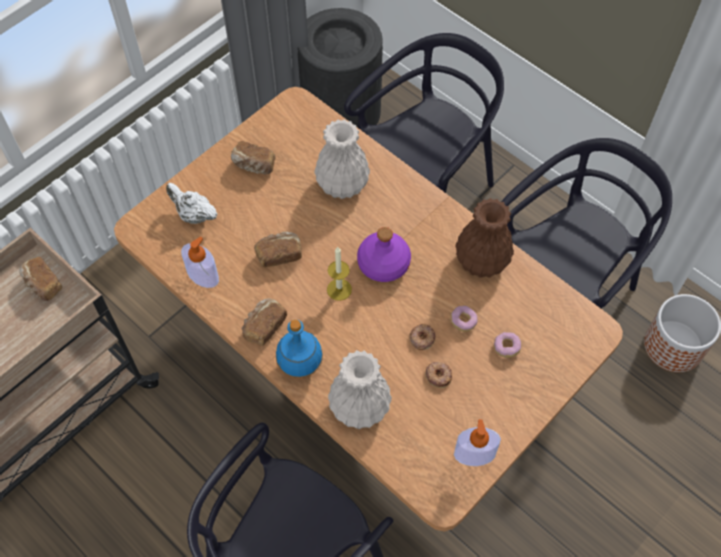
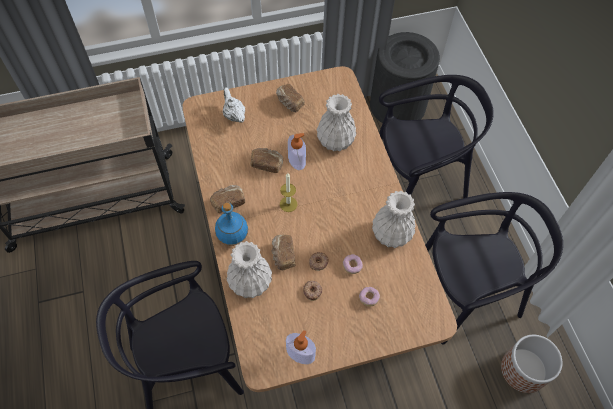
camera: 30 degrees right, 0 degrees up
(42, 285) = (128, 114): bread -> bread (282, 256)
(203, 275) = (214, 153): soap dispenser -> soap dispenser (296, 160)
(383, 264) = (326, 202): purple bottle -> none
(482, 261) = (391, 234): brown vase -> white vase

